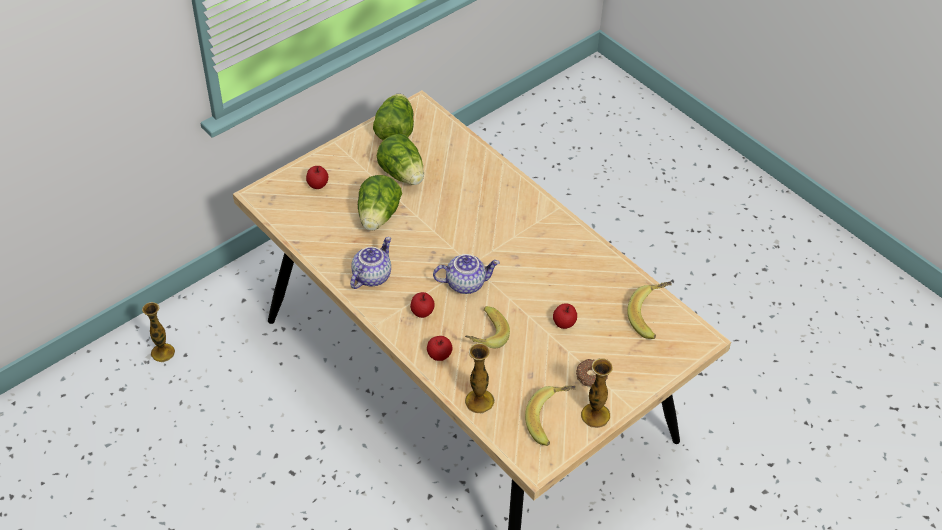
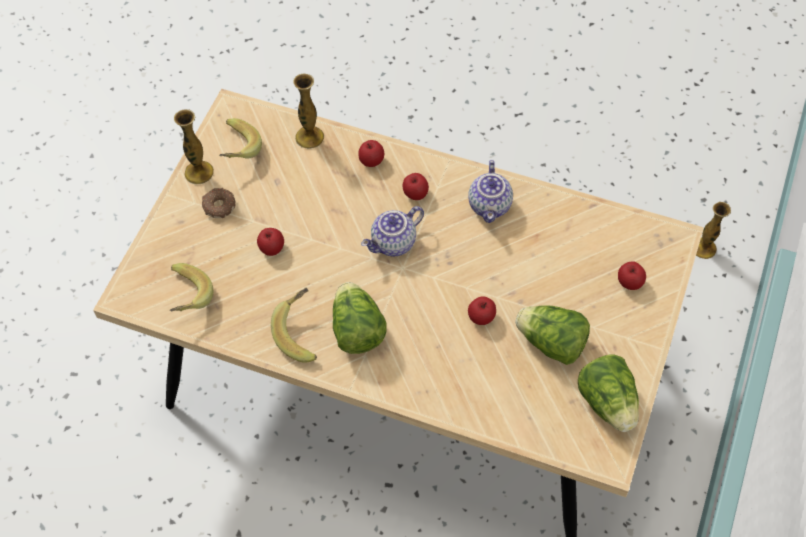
camera: 155 degrees right, 10 degrees up
(378, 217) = (535, 275): lettuce -> lettuce (357, 330)
(437, 209) = (481, 317): none -> apple
(483, 336) = (342, 197): banana -> banana (302, 332)

